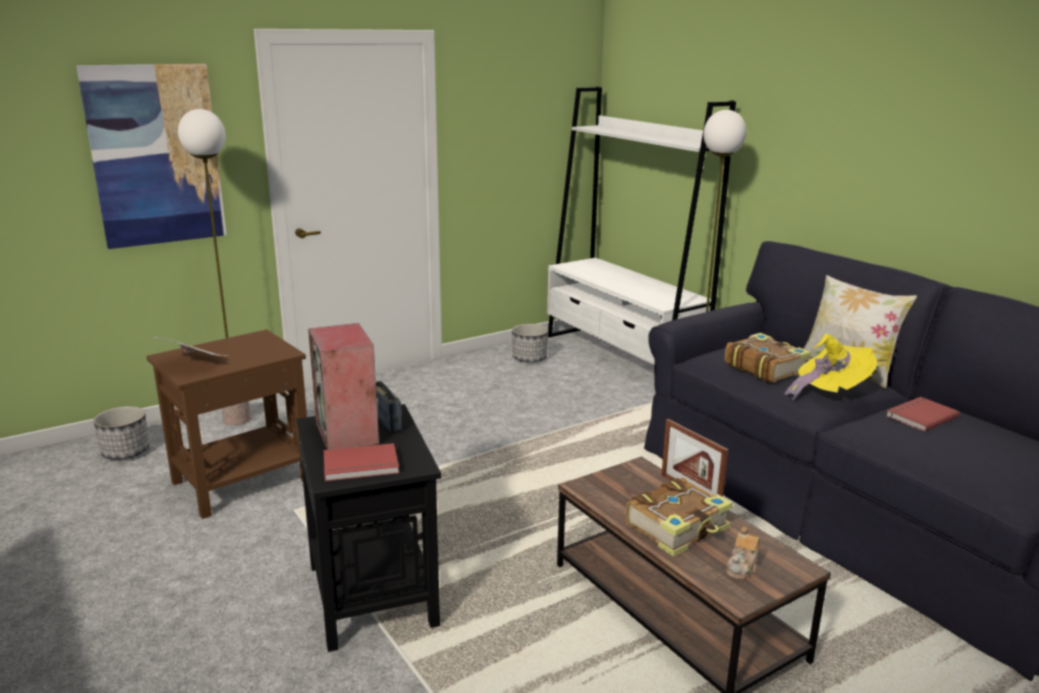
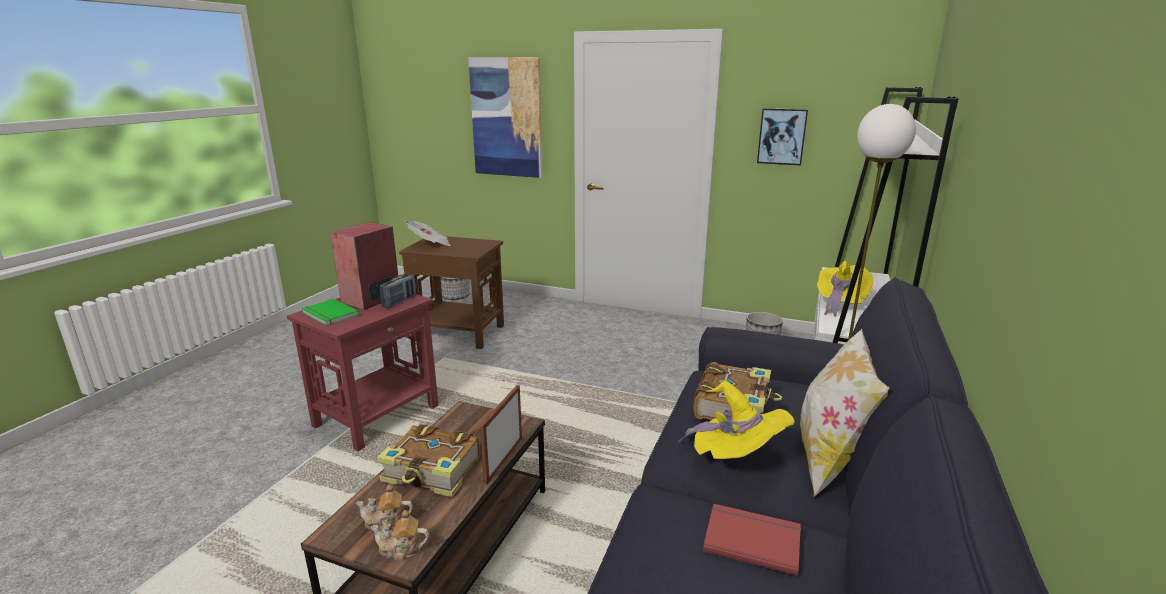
camera: 55 degrees right, 0 degrees up
(236, 419) = (522, 303): floor lamp -> none
(361, 466) = (329, 315): red book -> green book
(373, 594) = (377, 416): black side table -> red side table
(498, 142) = (782, 136): none -> picture
(626, 288) = (839, 304): none -> yellow hat
(786, 568) = (401, 550): none -> teapot

